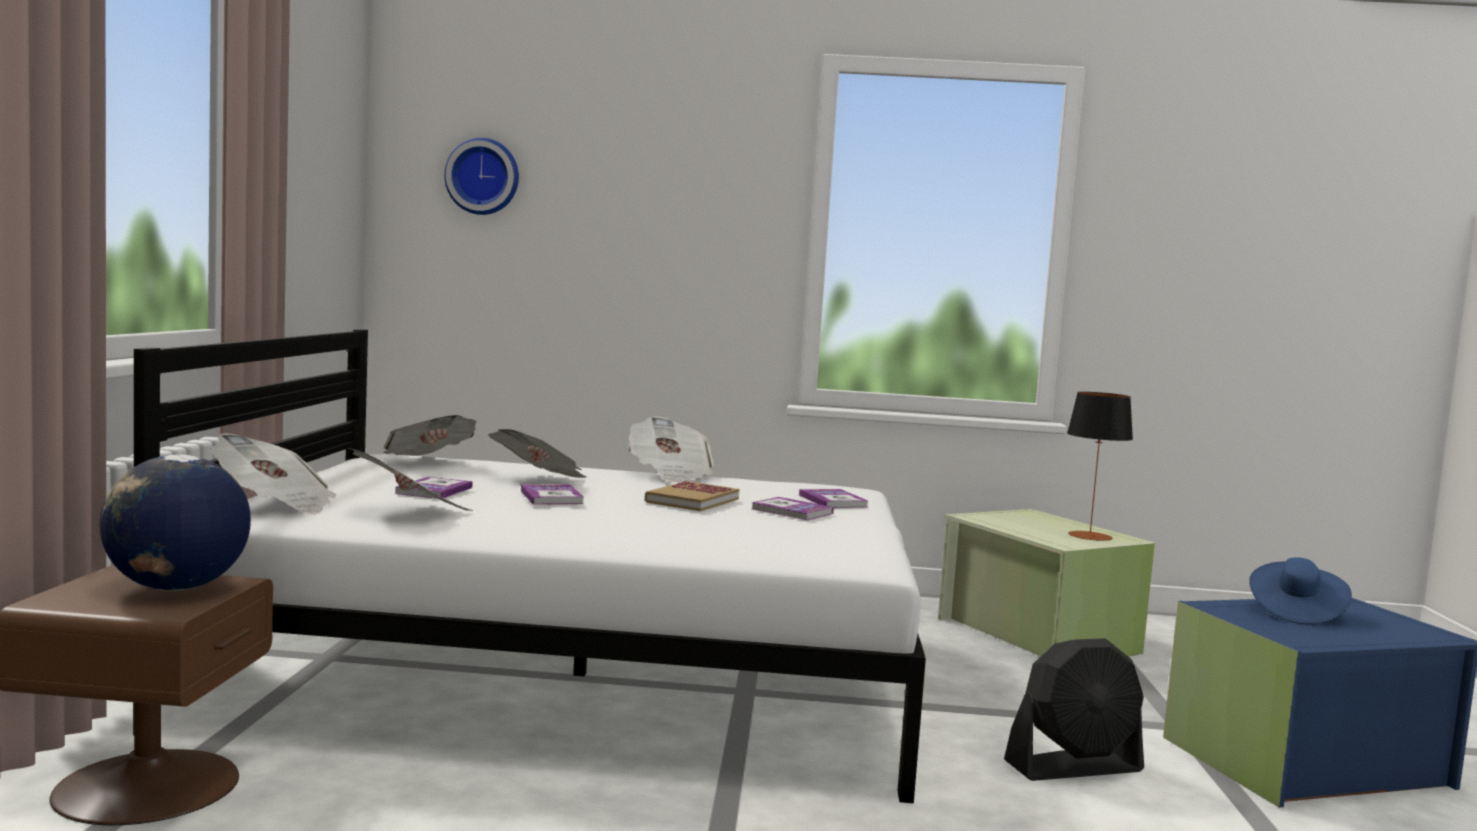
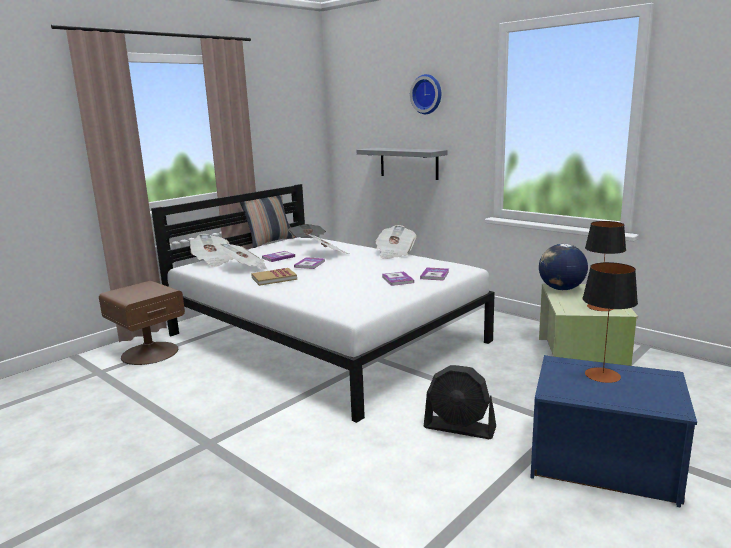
camera: 40 degrees right, 10 degrees up
(175, 588) = (148, 291): globe -> globe (561, 289)
(322, 465) = (269, 242): none -> pillow
(483, 177) = (363, 108): wall clock -> wall clock (427, 94)
(600, 298) = (408, 163): none -> grey shelf
(692, 500) = (366, 270): book -> book (274, 278)
(1295, 613) = (602, 375): blue hat -> table lamp

